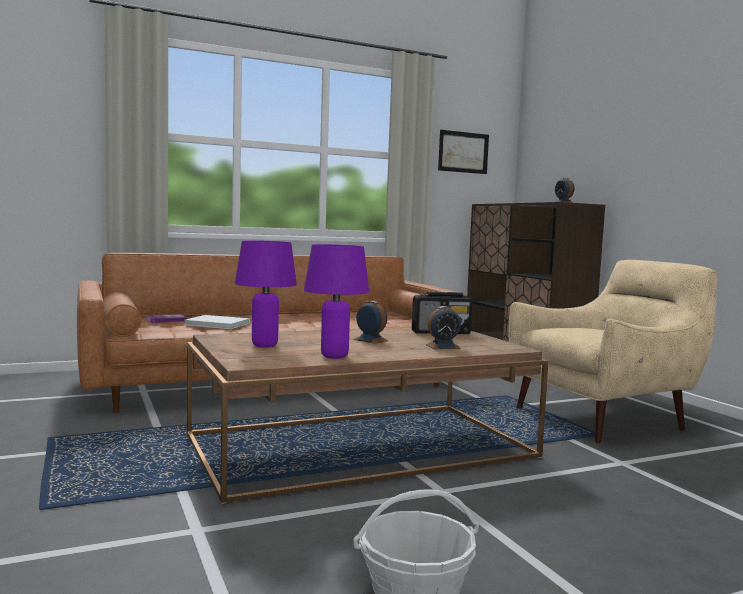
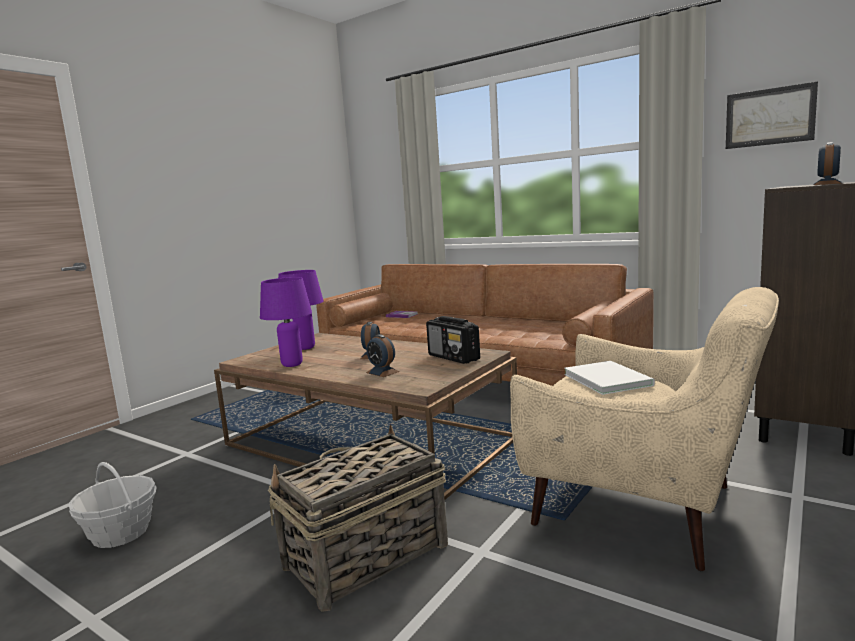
camera: 60 degrees right, 5 degrees up
(216, 324) = (413, 322): white book -> white book (607, 379)
(598, 494) = (364, 556): none -> basket

